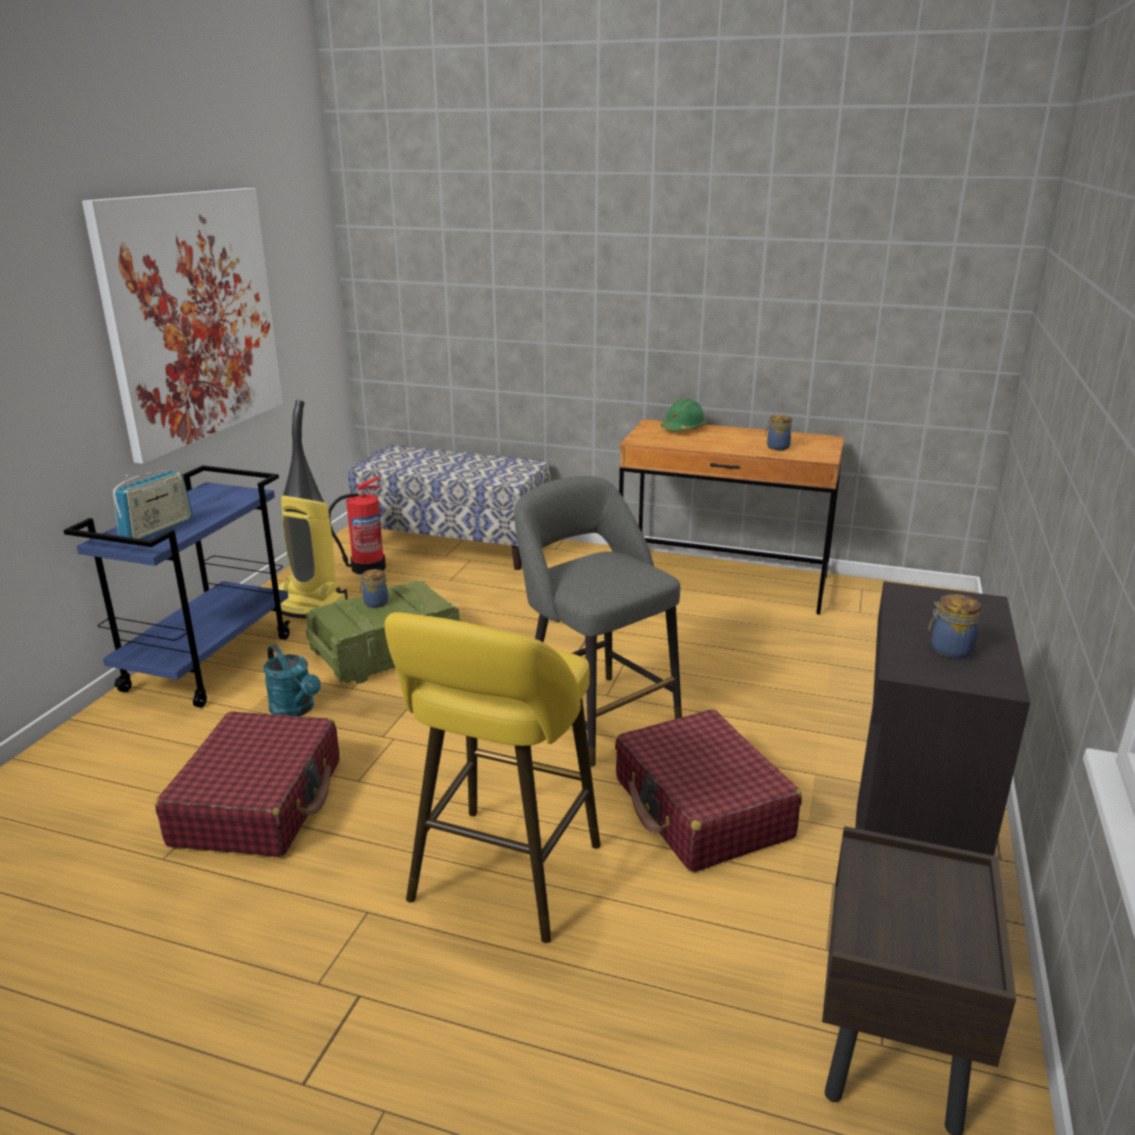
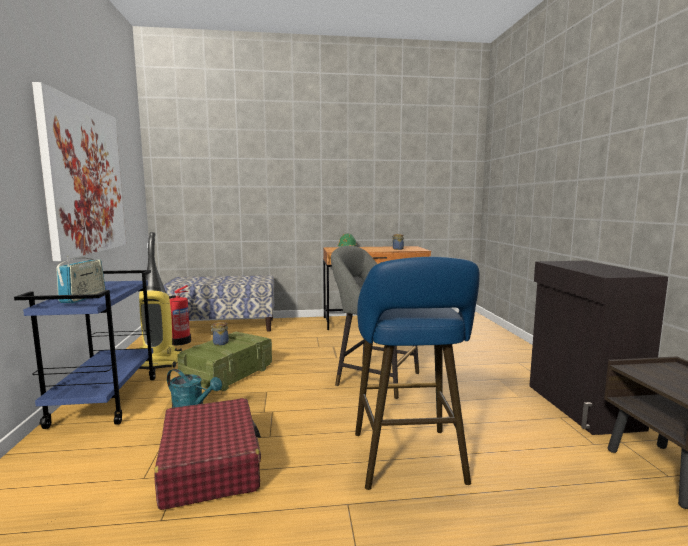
camera: 25 degrees left, 15 degrees down
(501, 880) = (409, 461): yellow stool -> blue stool
(701, 809) = (469, 403): red suitcase -> none
(949, 650) = (606, 270): jar -> none

